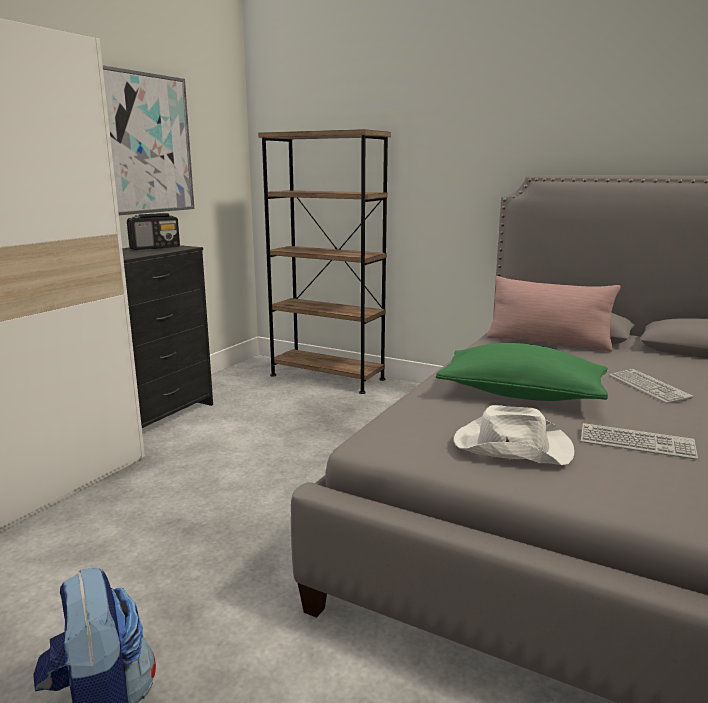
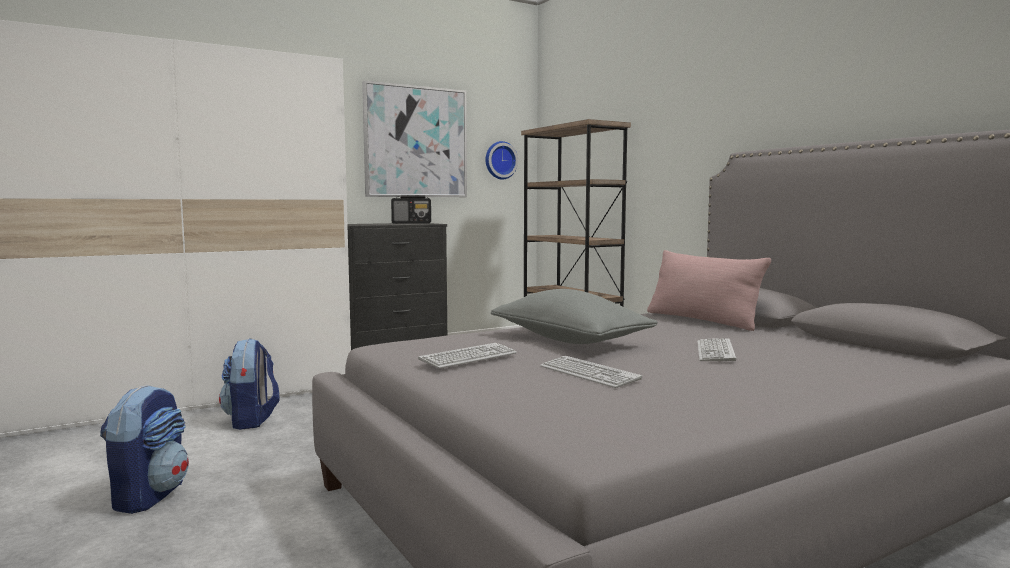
camera: 30 degrees right, 10 degrees down
(80, 542) = (251, 421): none -> backpack
(219, 163) = (500, 160): none -> wall clock
(511, 446) = (468, 357): white hat -> keyboard
(521, 394) = (569, 340): green pillow -> grey pillow

